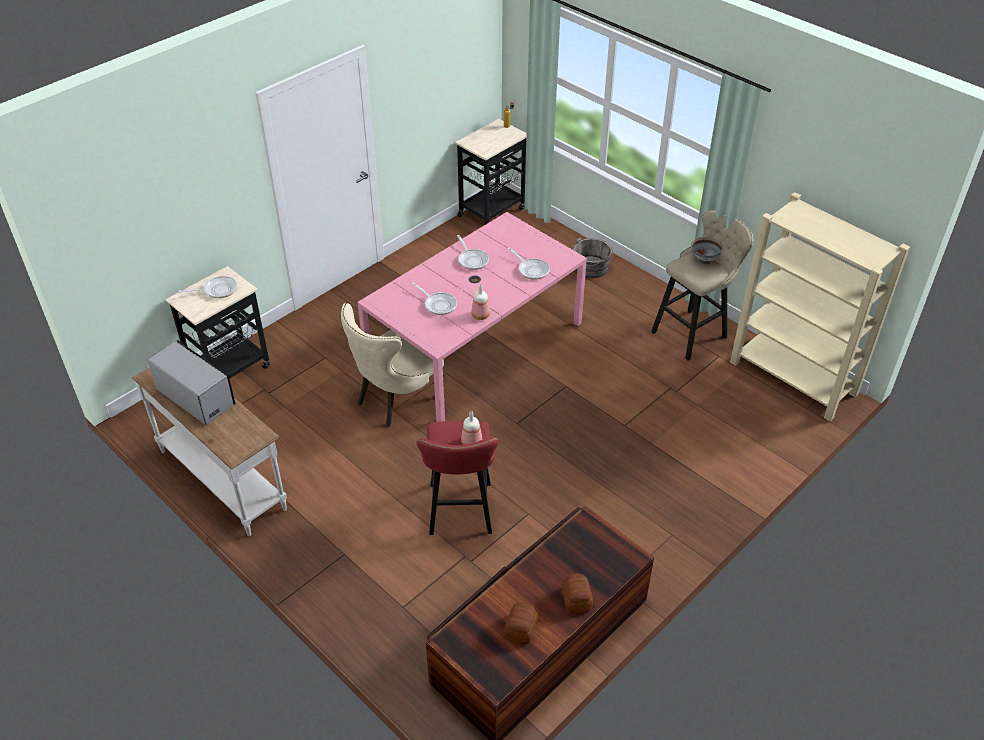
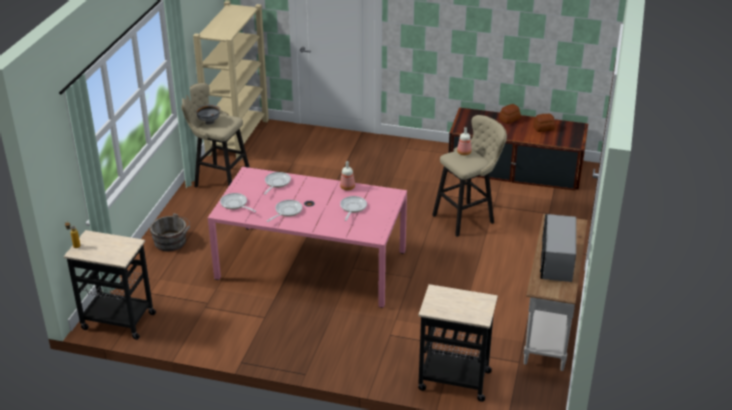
camera: 120 degrees left, 10 degrees down
(217, 290) = (451, 303): frying pan -> frying pan (235, 204)
(395, 399) = (400, 280): beige chair -> none
(460, 516) = (468, 217): red stool -> beige stool

